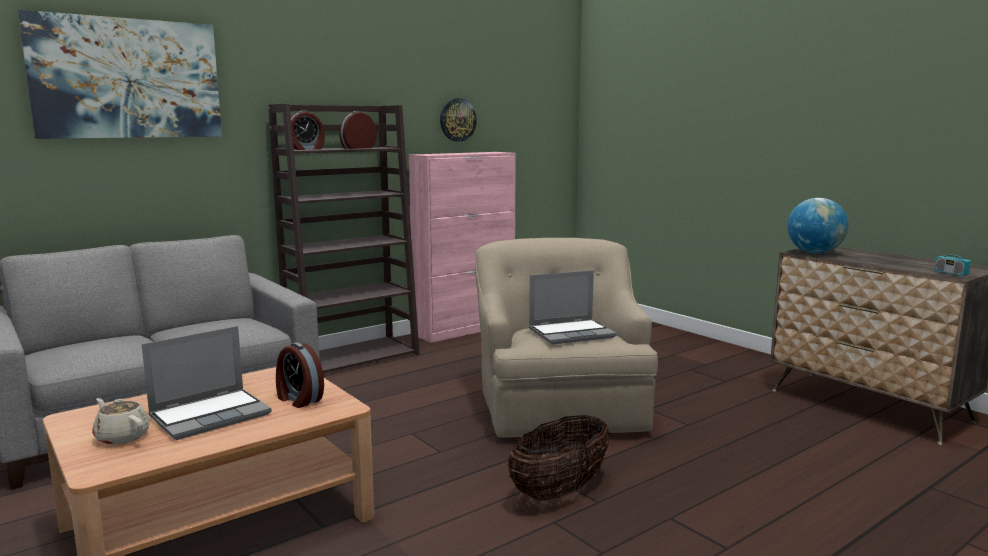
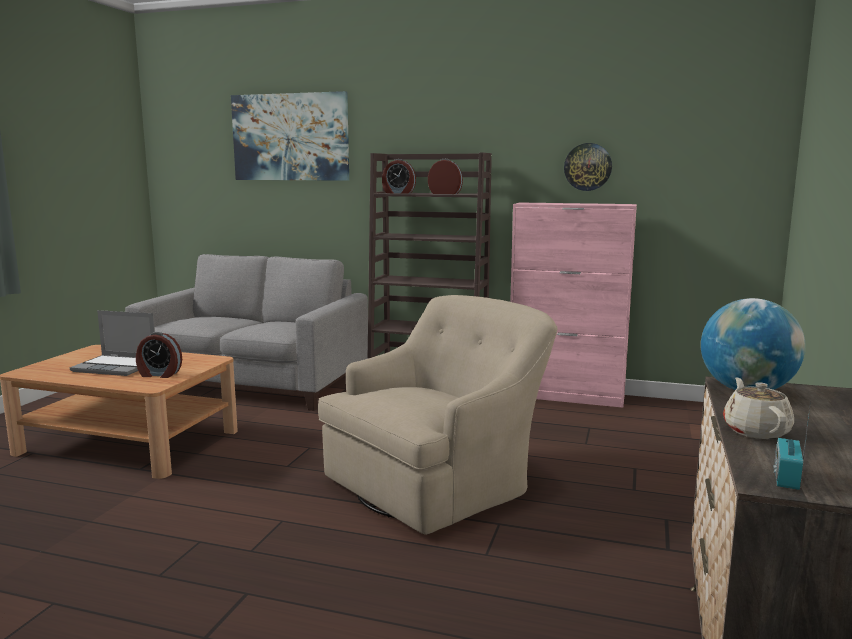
camera: 55 degrees right, 0 degrees up
(122, 437) = (72, 362): beige teapot -> beige teapot (755, 430)
(298, 399) = (159, 374): alarm clock -> alarm clock turned 90 degrees counterclockwise
(560, 490) = (259, 529): basket -> none
(572, 333) = (404, 399): laptop -> none

